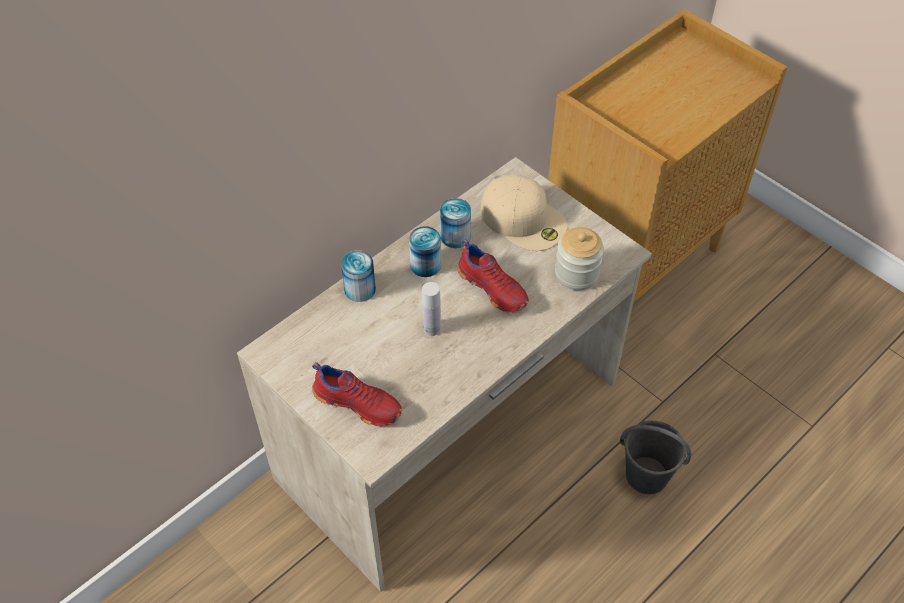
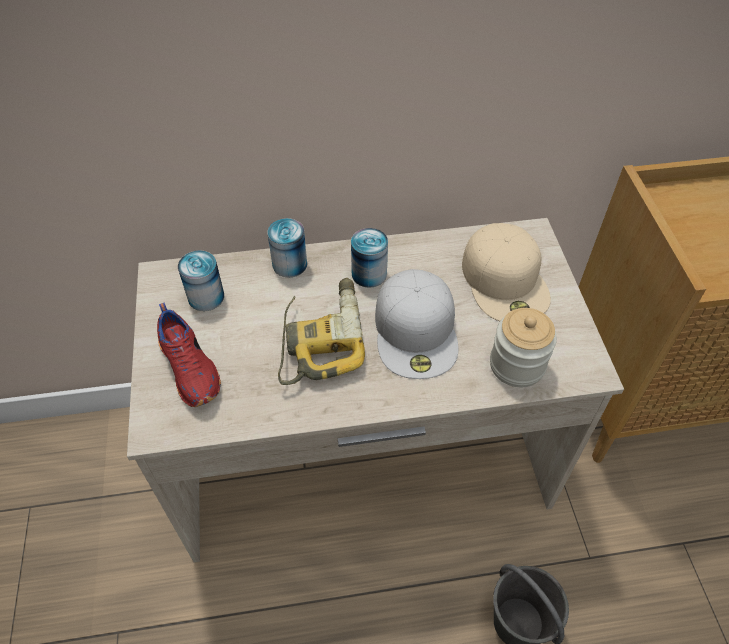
camera: 35 degrees right, 0 degrees up
(431, 328) = (321, 337): white bottle -> power drill
(455, 236) = (421, 262): can -> can (206, 297)
(494, 287) = (417, 331): red shoe -> white cap

